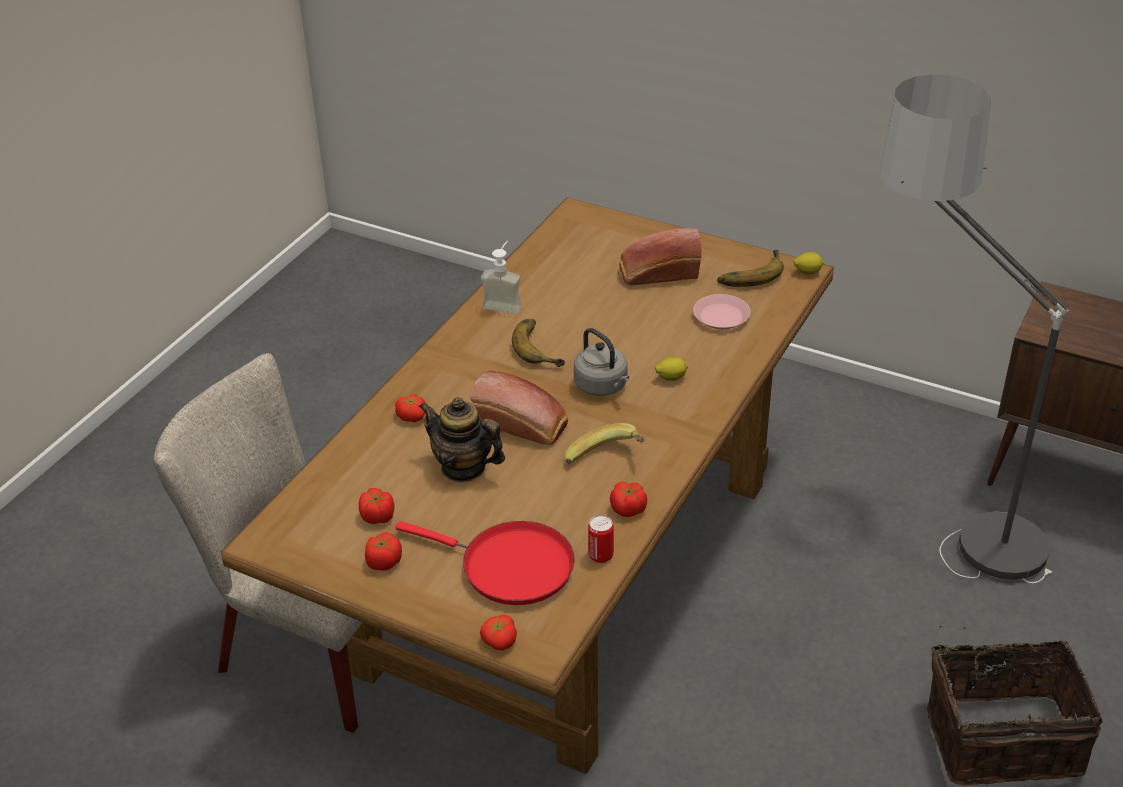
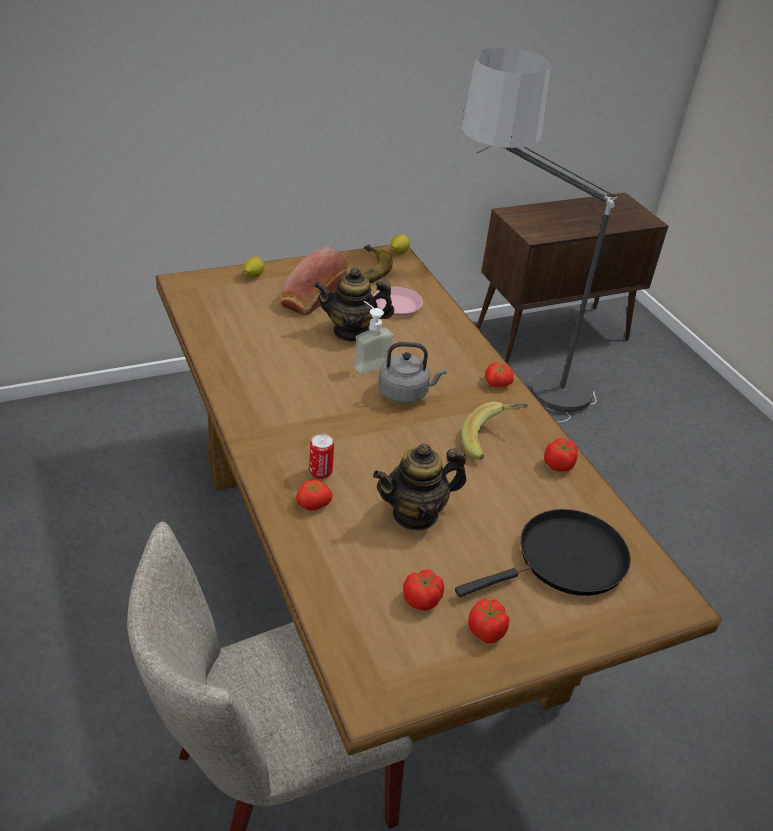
camera: 55 degrees left, 0 degrees up
(498, 641) = (648, 619): tomato -> tomato (496, 383)
(504, 303) = (239, 374): soap dispenser -> soap dispenser (367, 362)
(510, 567) = (565, 561): red frying pan -> black frying pan
(523, 425) = (401, 454): bread -> none
(542, 346) = (319, 390): banana -> none
(601, 556) = (597, 507): can -> can (320, 472)
(643, 317) = (351, 331): none -> teapot
(671, 378) = (435, 362): lemon -> lemon (253, 276)
(1001, 736) = (694, 494): basket -> none

